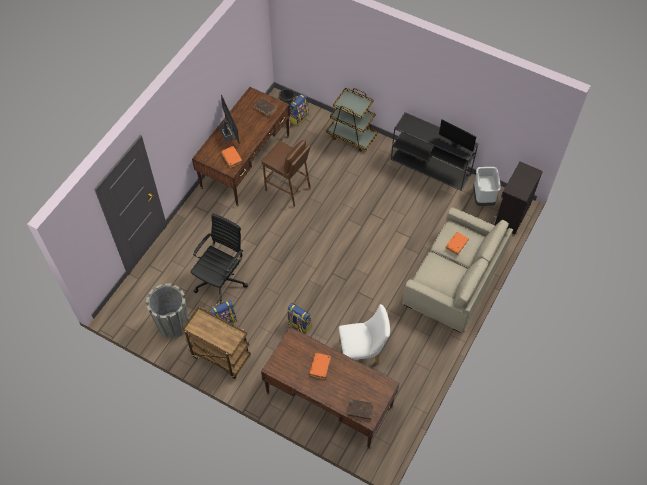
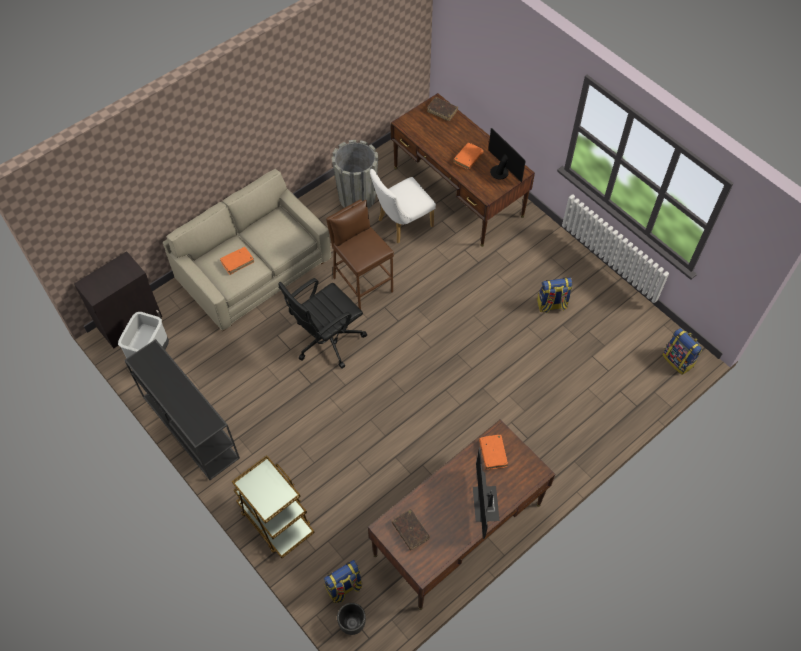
camera: 160 degrees left, 0 degrees up
(173, 324) = (616, 320): grey planter -> grey planter (357, 197)
(220, 356) = (567, 268): brown cart -> none
(221, 280) = (542, 355): black office chair -> black office chair (326, 340)
(288, 189) = (410, 459): brown stool -> brown stool (362, 284)
(299, 325) = (462, 274): backpack -> backpack (678, 361)
(362, 352) = (401, 224): white chair -> white chair turned 45 degrees counterclockwise
(456, 143) = (154, 369): monitor -> monitor (501, 171)

